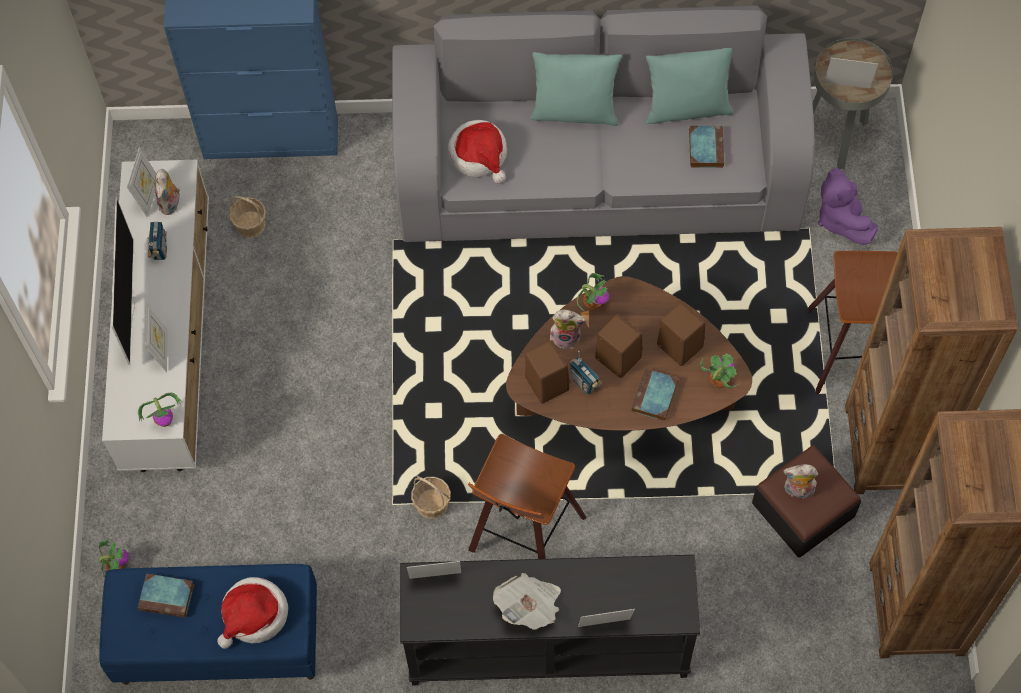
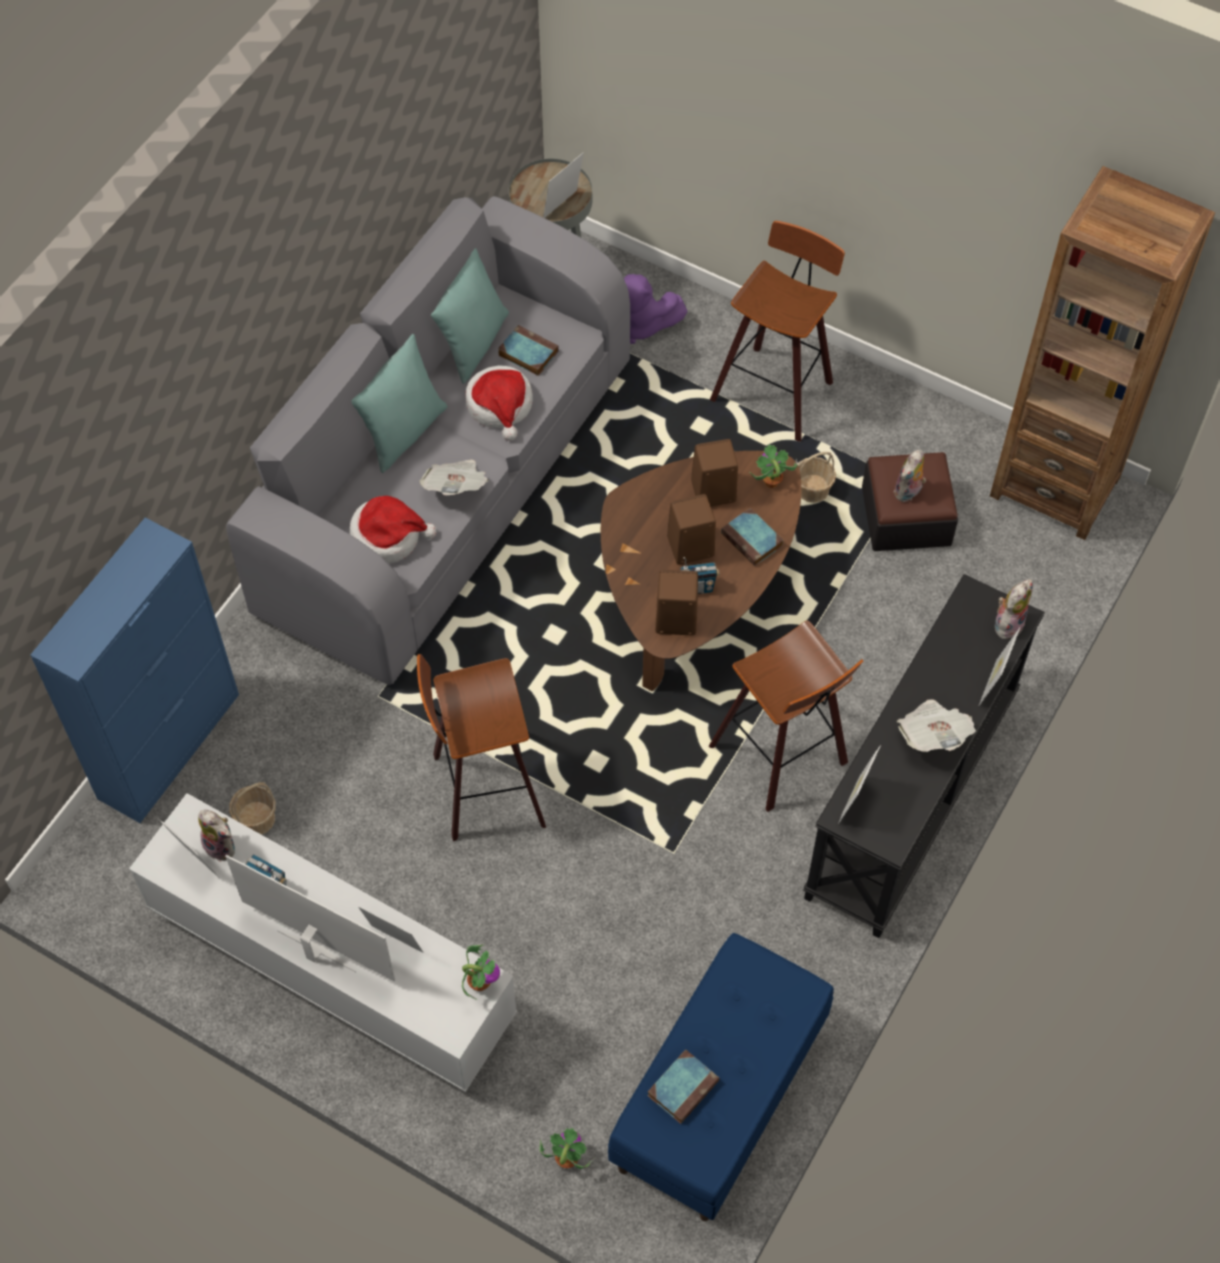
camera: 60 degrees left, 5 degrees down
(254, 615) = (758, 1012): hat -> hat (500, 406)
(364, 350) = (484, 788): none -> stool
(432, 504) = (697, 817): basket -> basket (813, 489)
(552, 173) = (456, 487): none -> newspaper
(566, 337) = (637, 576): plush toy -> plush toy (1008, 623)
(592, 303) = (617, 536): potted plant -> none
(890, 448) = (890, 418): brown bookcase -> none

